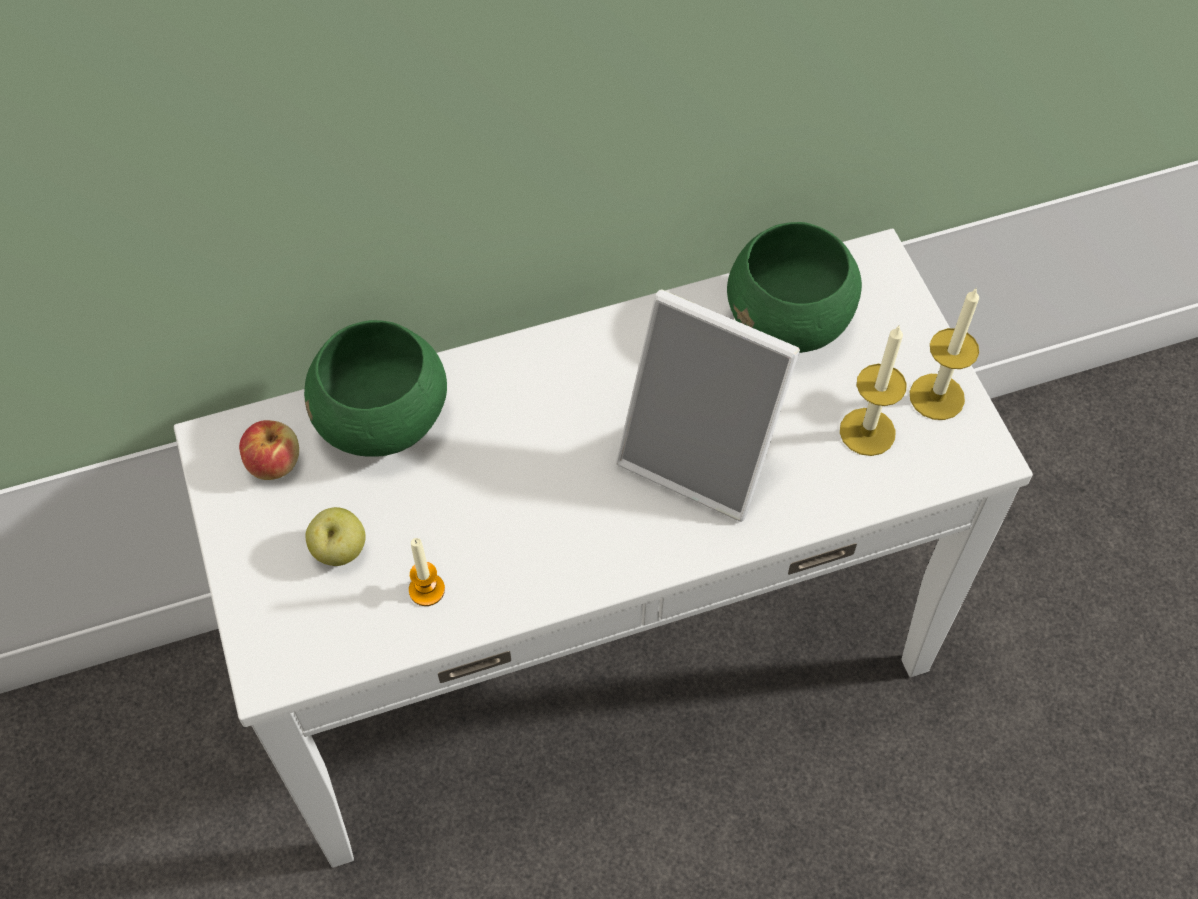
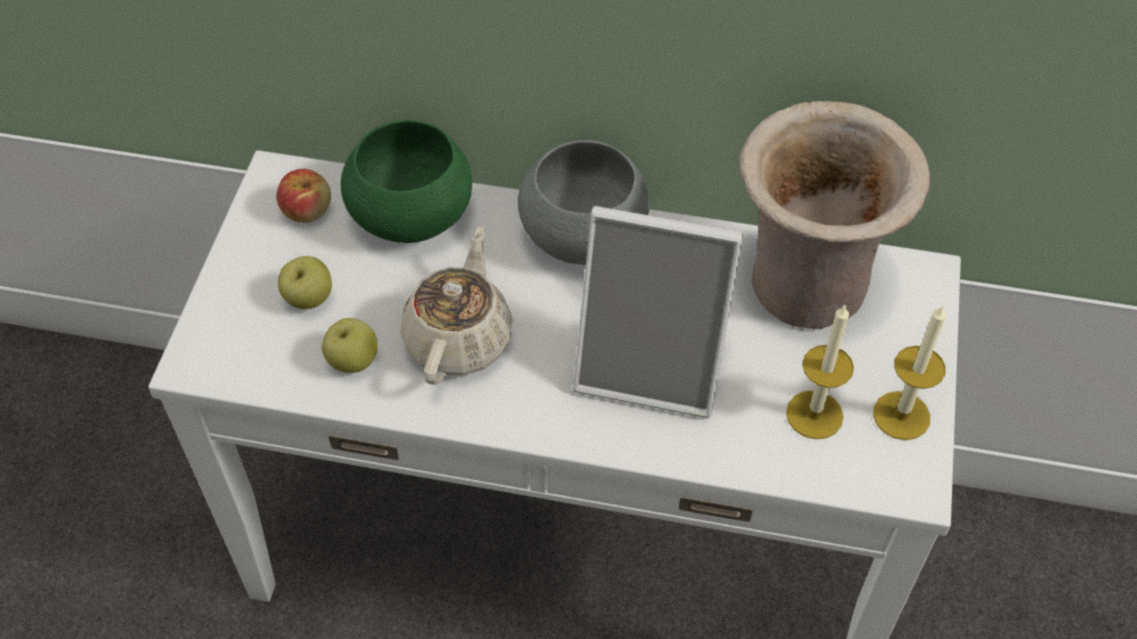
camera: 30 degrees right, 5 degrees down
(427, 590) = (353, 361): candle -> apple
(512, 517) = (459, 338): none -> beige teapot
(560, 364) = (583, 238): none -> grey bowl
(702, 455) = (652, 365): picture frame -> picture frame turned 45 degrees counterclockwise
(789, 321) = (807, 291): green bowl -> beige vase

